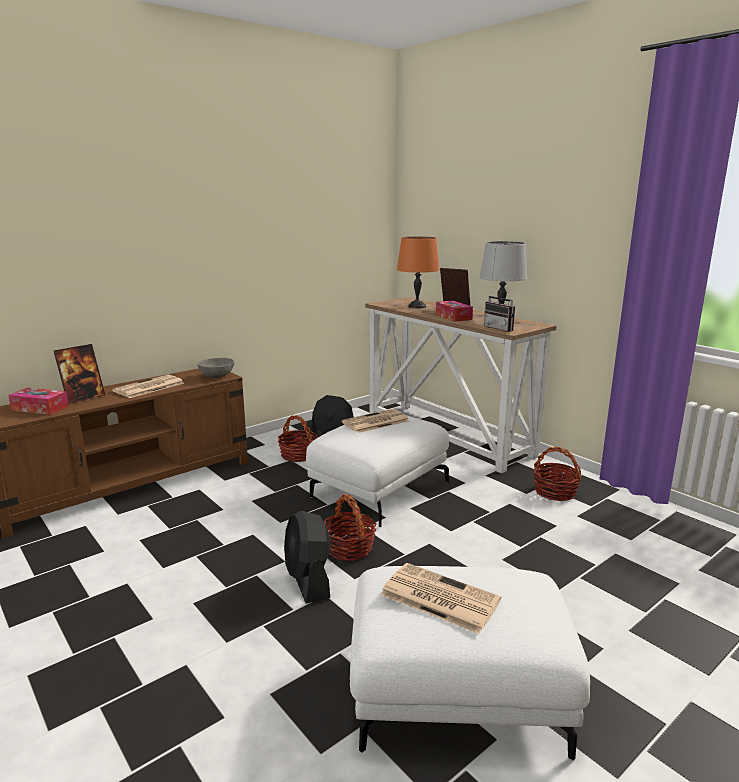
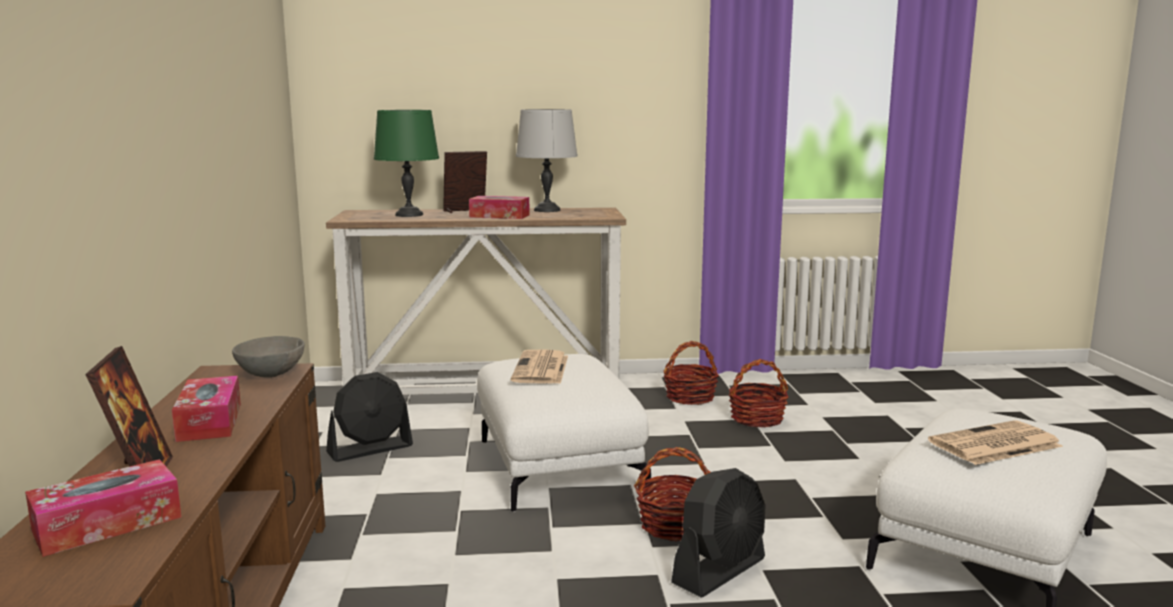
camera: 55 degrees left, 5 degrees down
(148, 387) = (209, 422): newspaper -> tissue box
(298, 455) = (371, 484): basket -> basket (757, 419)
(308, 580) = (719, 571): black fan -> black fan turned 60 degrees counterclockwise
(417, 306) = (410, 215): orange table lamp -> green table lamp
(501, 328) = (591, 216): radio -> none

